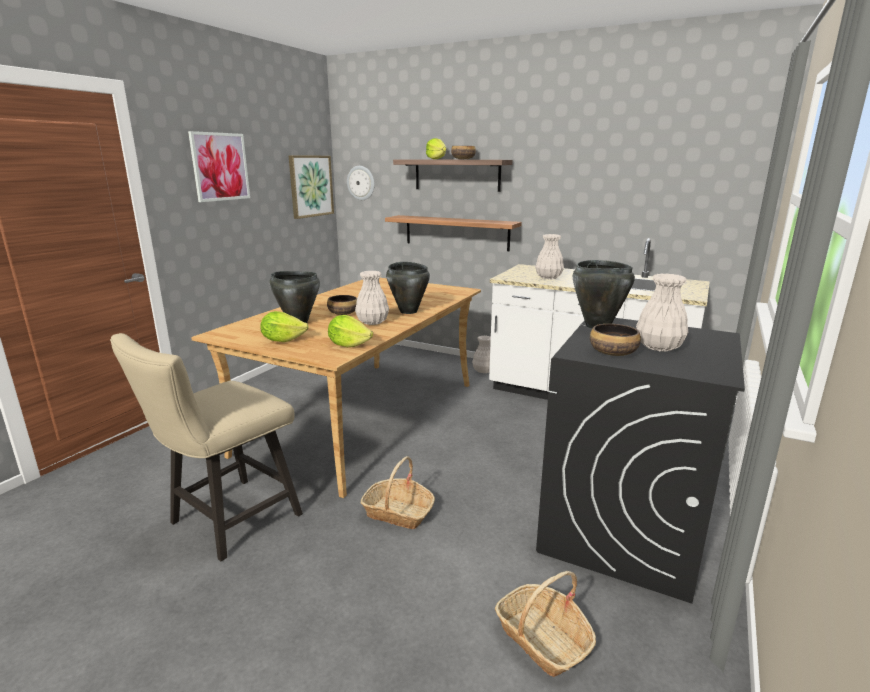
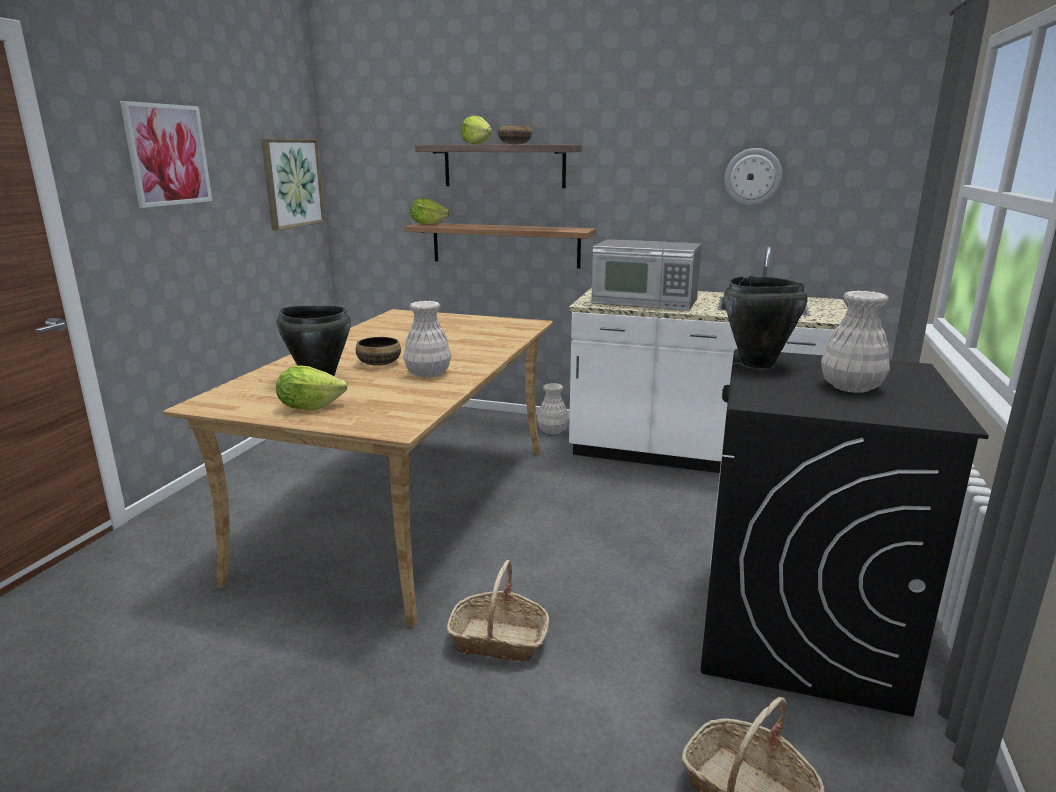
camera: 10 degrees left, 0 degrees up
(227, 522) = (250, 684): beige chair -> none
(349, 345) = (411, 408): lettuce -> lettuce (428, 224)
(361, 183) = (363, 178): wall clock -> wall clock (753, 177)
(408, 311) = (471, 356): black cooking pot -> none
(549, 277) = (644, 301): white vase -> microwave
(612, 353) = (800, 398): bowl -> none

